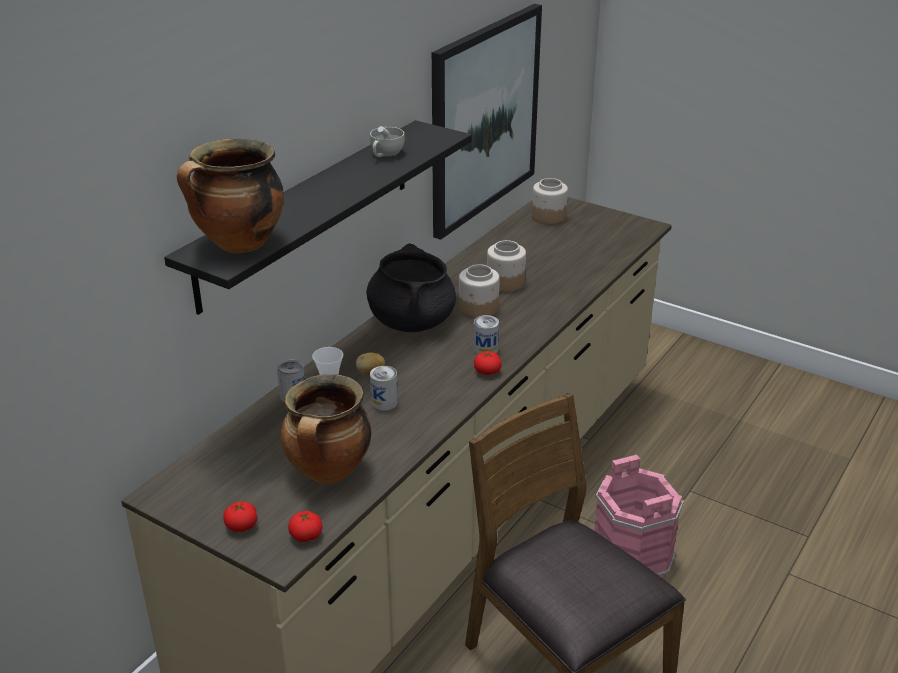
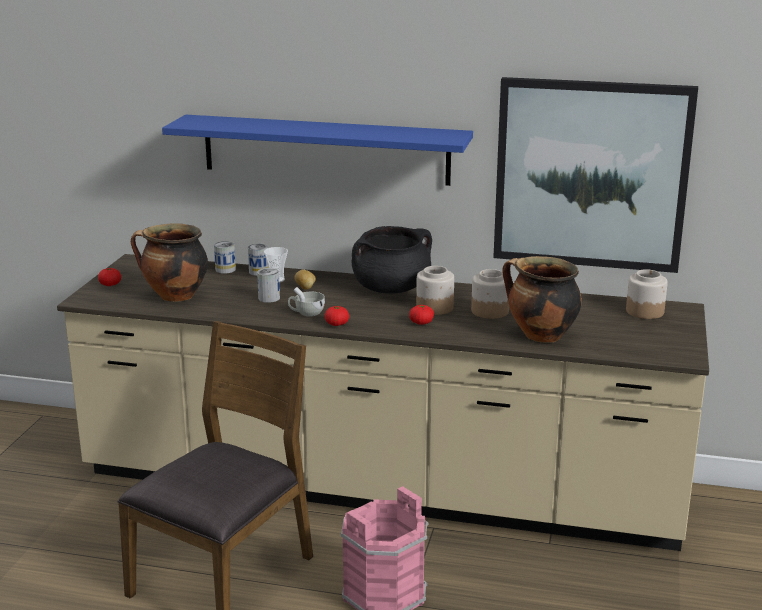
camera: 70 degrees right, 10 degrees down
(239, 245) = (210, 123): cooking pot -> cooking pot (540, 336)
(306, 535) = (106, 302): tomato -> tomato (421, 323)
(307, 212) = (325, 149): black shelf -> blue shelf
(385, 154) = (390, 131): white cup -> white cup (306, 313)
(485, 349) = (369, 319): can -> can (225, 269)

